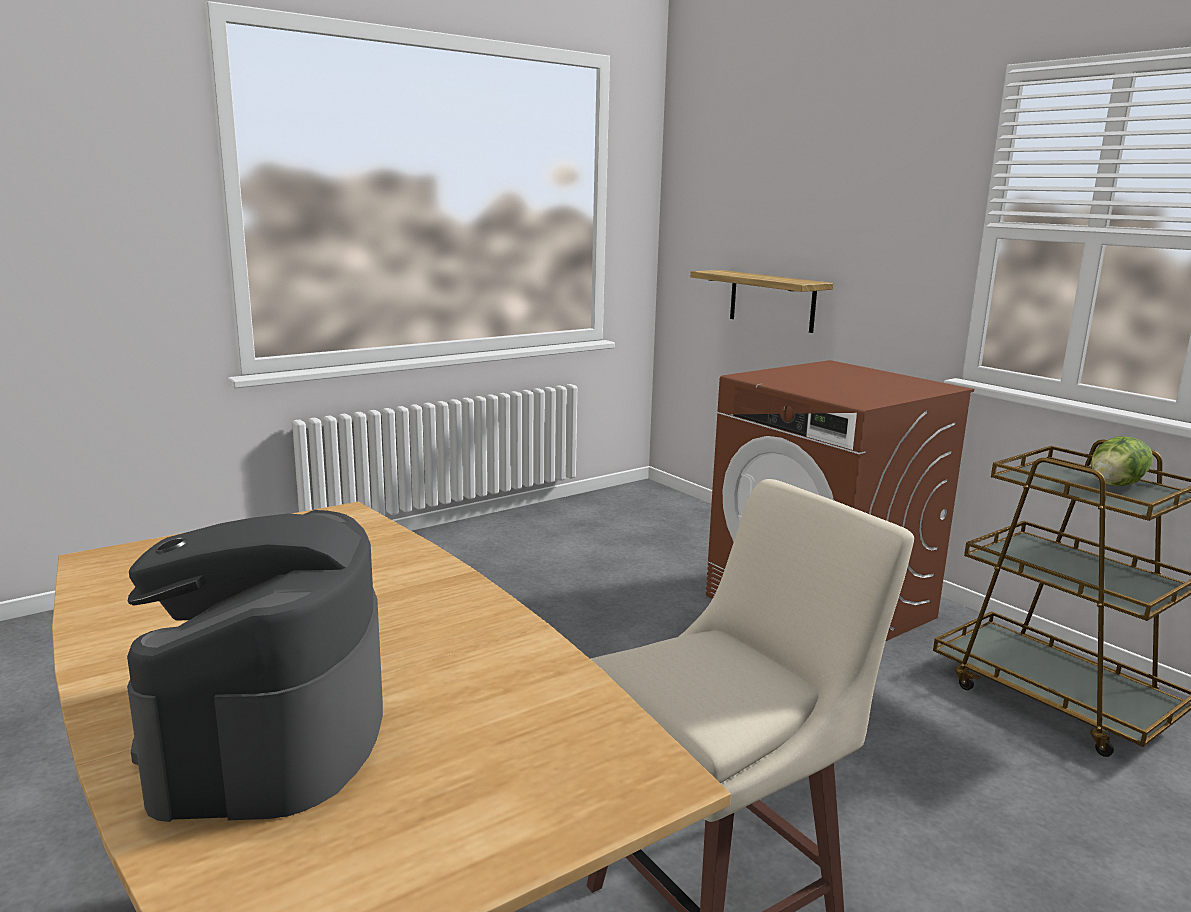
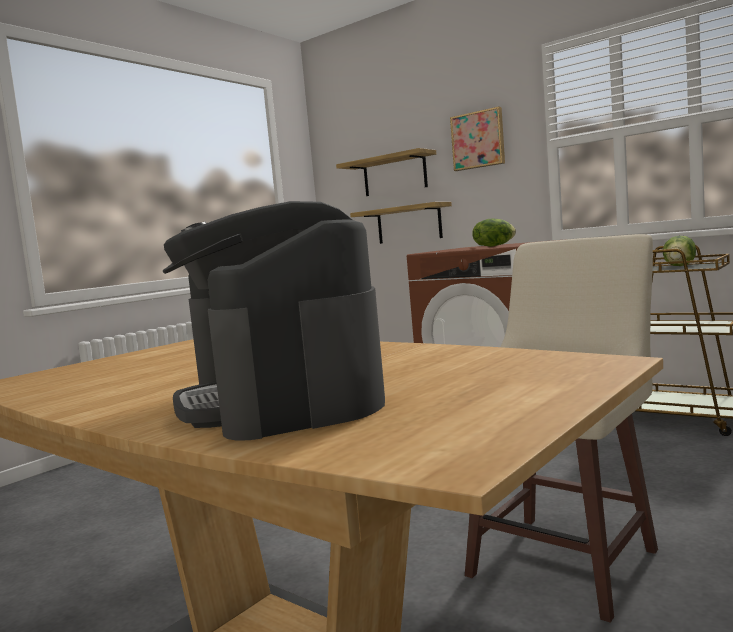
camera: 15 degrees left, 10 degrees down
(764, 223) = (394, 175): none -> shelf
(848, 387) = (494, 246): none -> lettuce
(887, 198) = (478, 140): none -> picture

